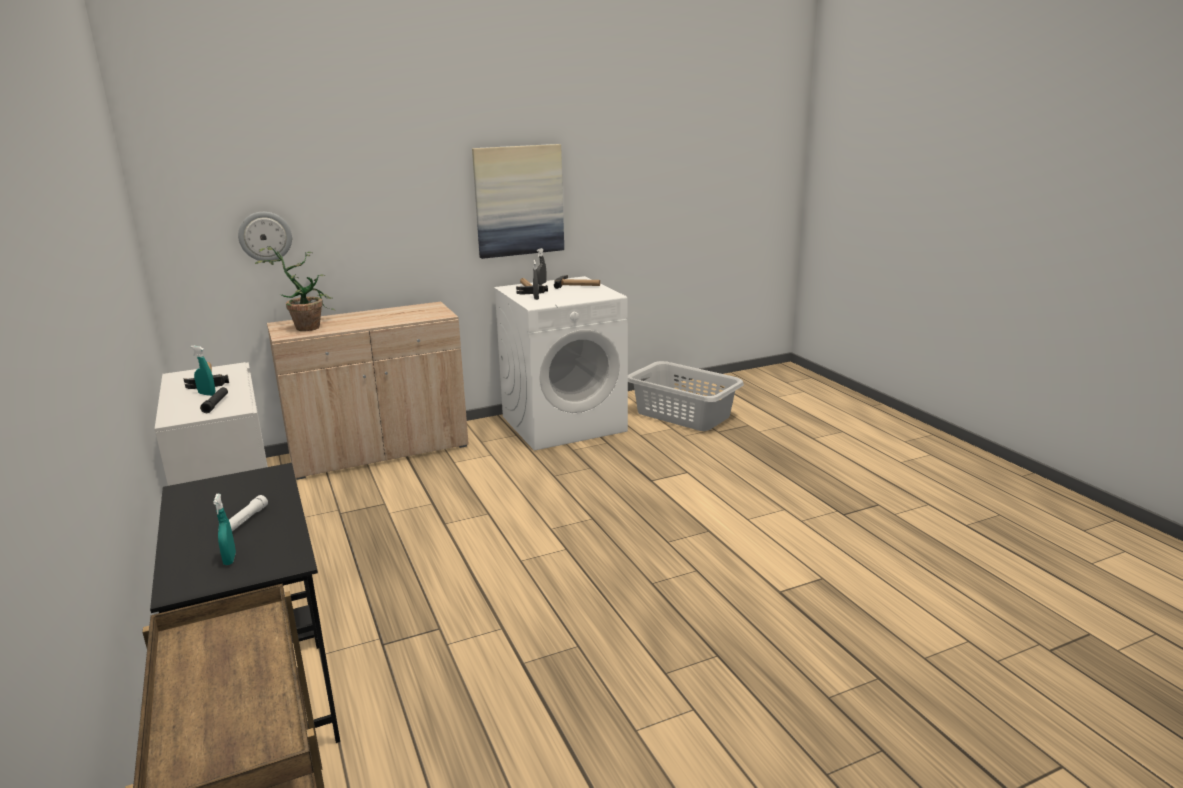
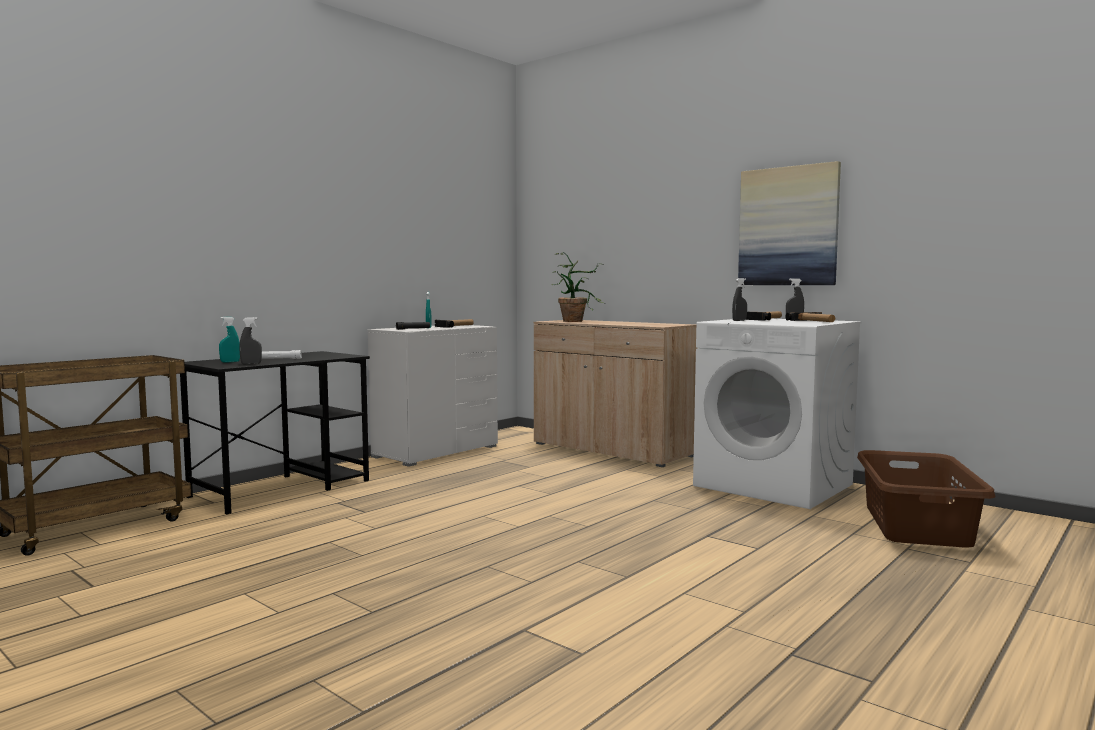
camera: 65 degrees right, 15 degrees down
(265, 236) = (580, 250): wall clock -> none
(283, 543) = (251, 364): none -> grey spray bottle
(683, 415) = (915, 525): grey laundry basket -> brown laundry basket

